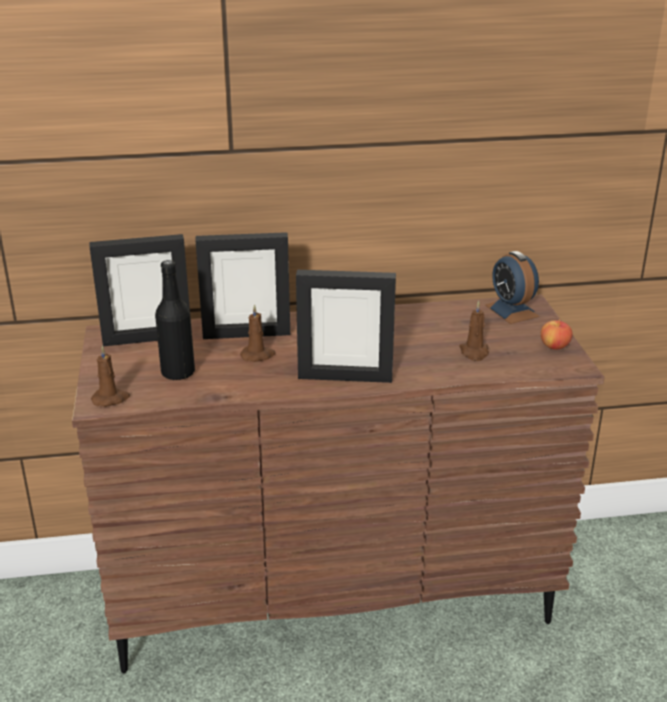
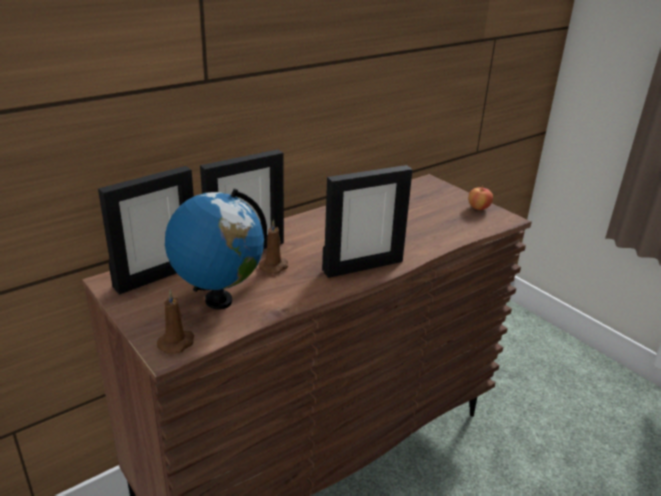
camera: 30 degrees left, 0 degrees up
(178, 373) = (218, 300): black bottle -> globe
(474, 352) = (433, 224): brown candle -> none
(512, 311) = (424, 189): alarm clock -> none

